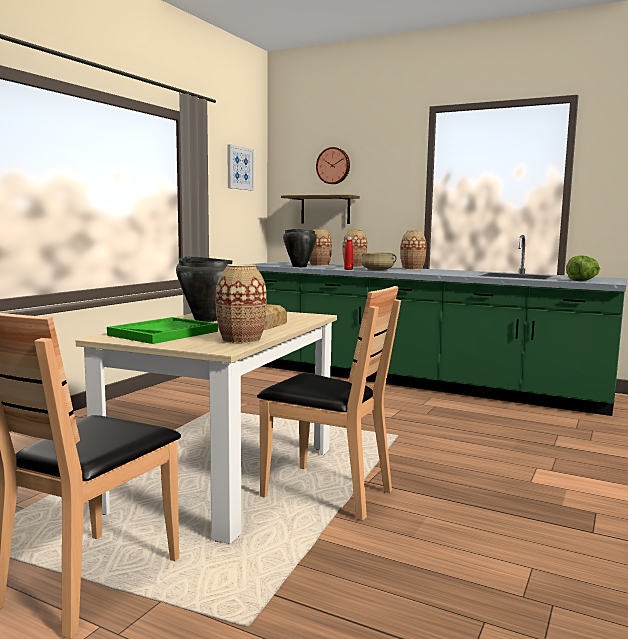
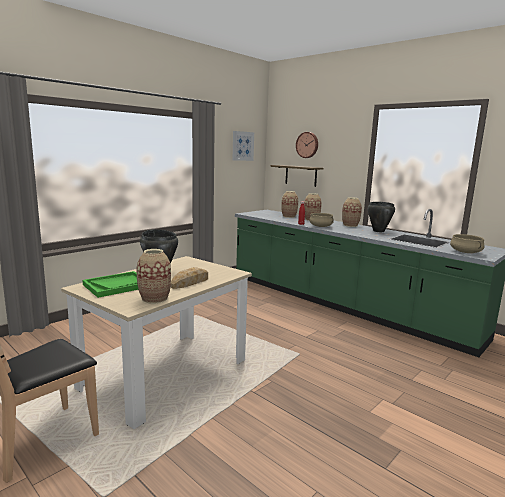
camera: 15 degrees right, 5 degrees up
(299, 266) = (272, 218): black cooking pot -> black cooking pot (378, 231)
(326, 492) = (220, 396): brown chair -> none
(583, 280) = (465, 252): lettuce -> beige cooking pot

